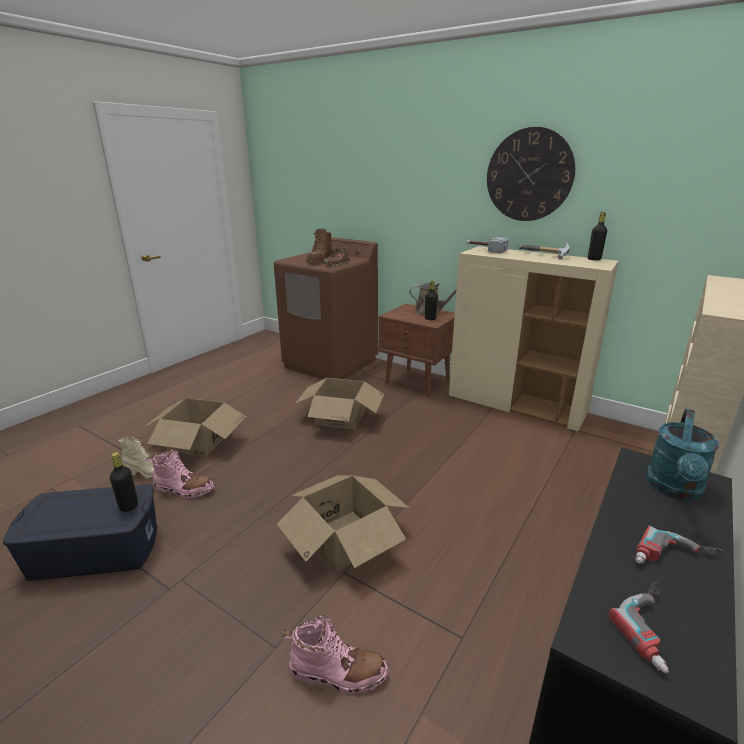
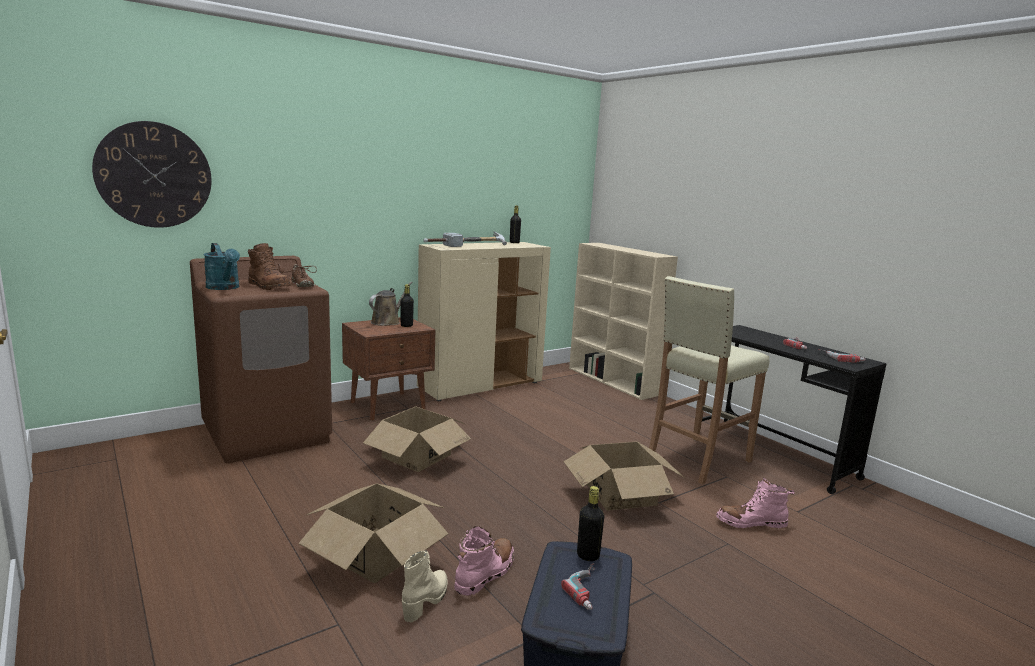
camera: 70 degrees left, 10 degrees down
(80, 515) = (590, 590): none -> power drill
(337, 672) = (751, 523): pink boot -> pink boot turned 120 degrees counterclockwise
(490, 599) = (697, 460): none -> beige stool
(529, 175) = (455, 177): wall clock -> wall clock (154, 175)
(674, 489) = (748, 333): turquoise watering can -> turquoise watering can (225, 288)

